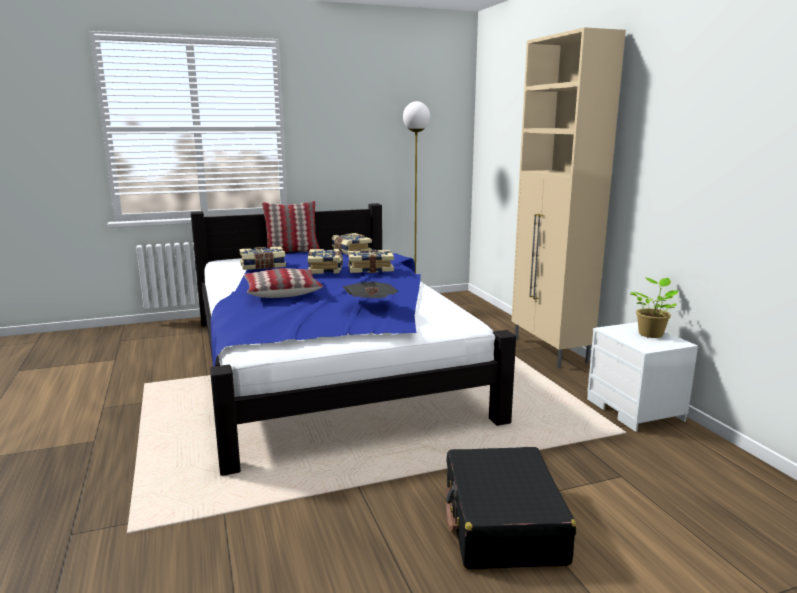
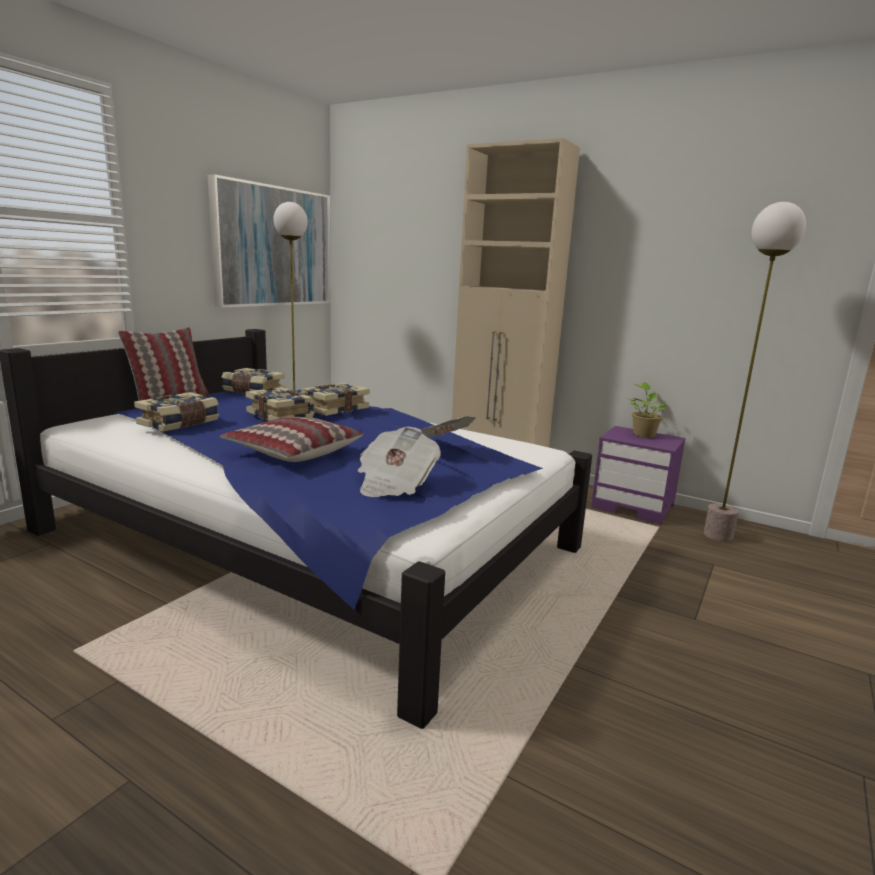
camera: 40 degrees left, 0 degrees up
(288, 320) = (394, 484): none -> newspaper
(410, 137) = (273, 246): none -> picture
(503, 523) = (724, 641): black suitcase -> none
(636, 410) = (634, 506): white nightstand -> purple nightstand
(683, 458) = (717, 535): none -> floor lamp

